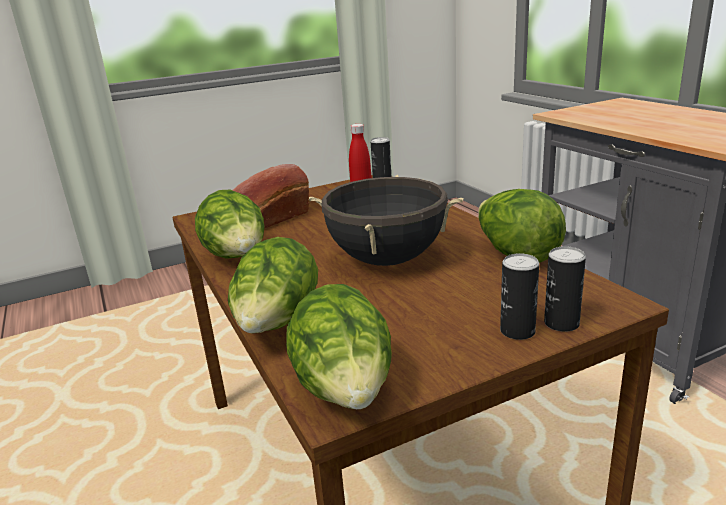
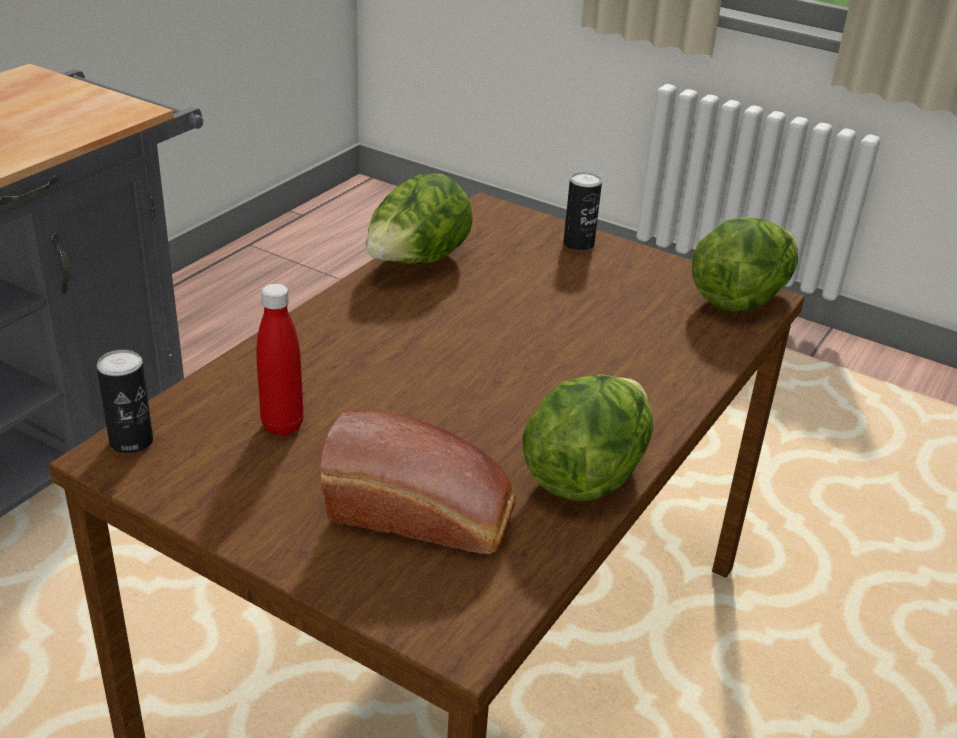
camera: 125 degrees left, 10 degrees up
(278, 326) = (700, 364): lettuce -> none
(387, 260) = (492, 341): black cooking pot -> none
(561, 323) = (547, 228): can -> none

